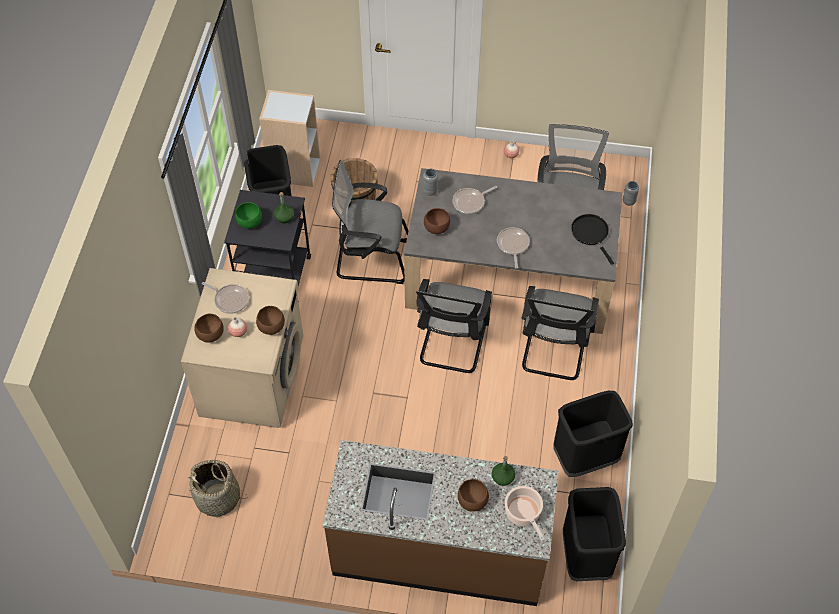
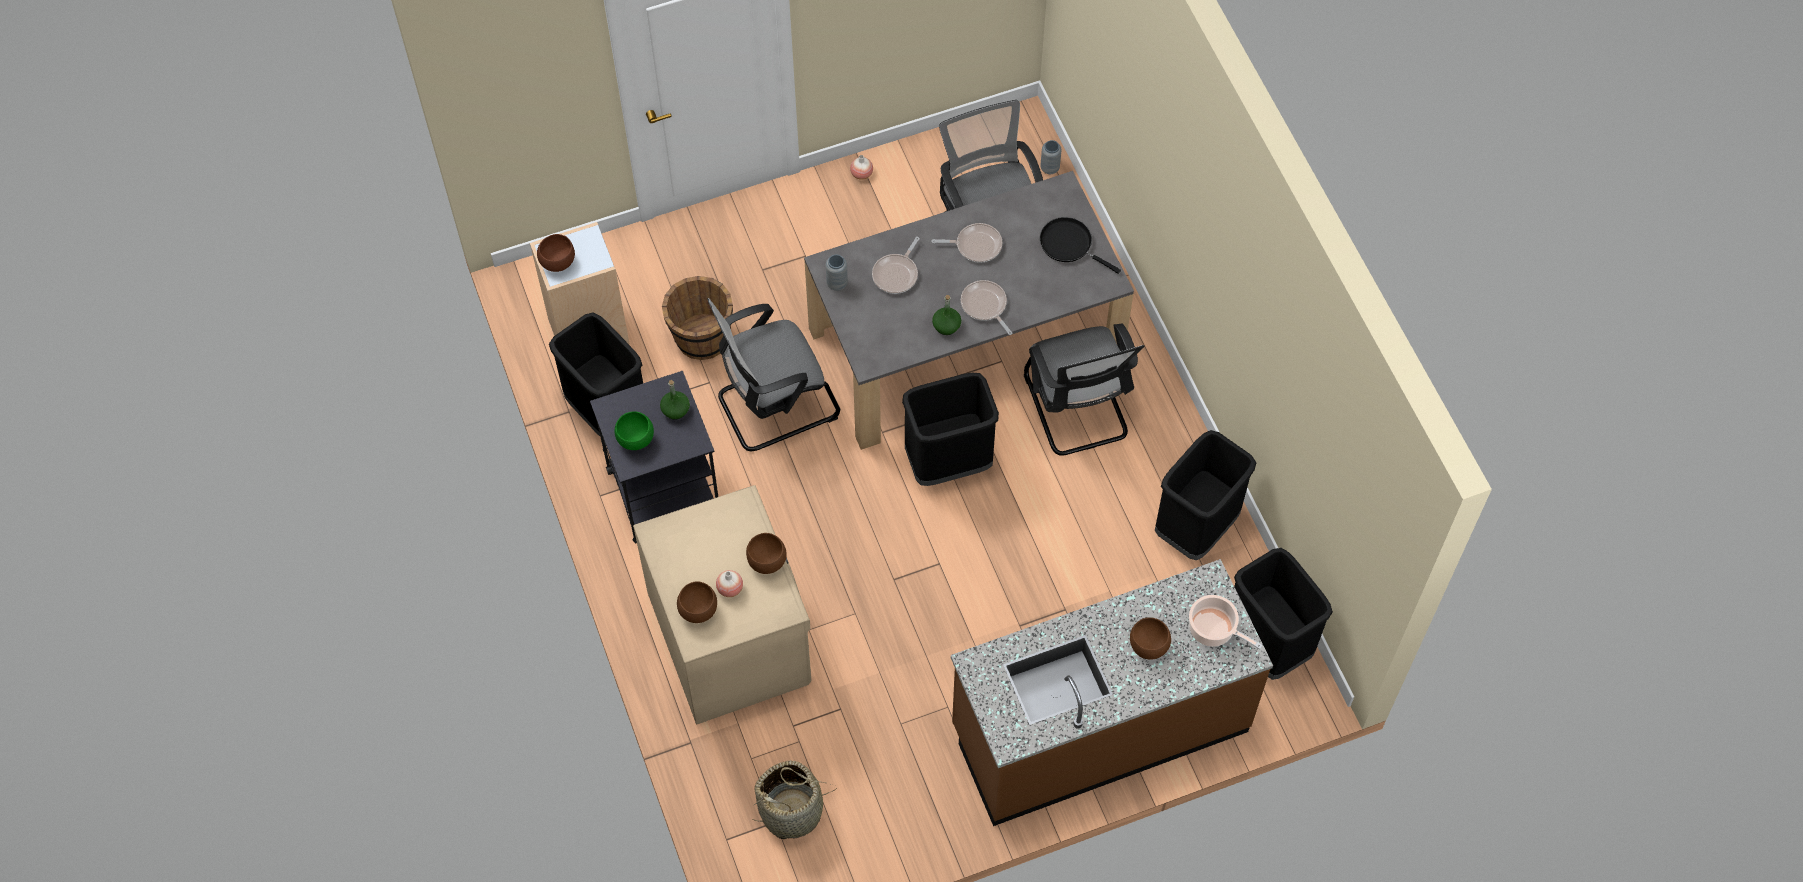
camera: 30 degrees left, 5 degrees up
(230, 299) = (689, 553): frying pan -> frying pan (975, 245)
(436, 228) = (877, 329): brown bowl -> brown bowl (557, 262)
(452, 341) = (948, 463): chair -> black trash can
(503, 477) = (1164, 600): green bottle -> green bottle (946, 326)

